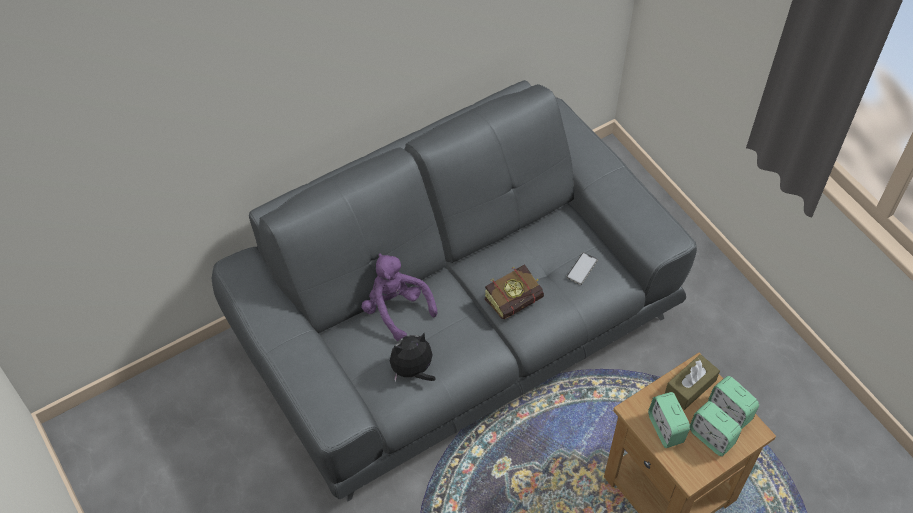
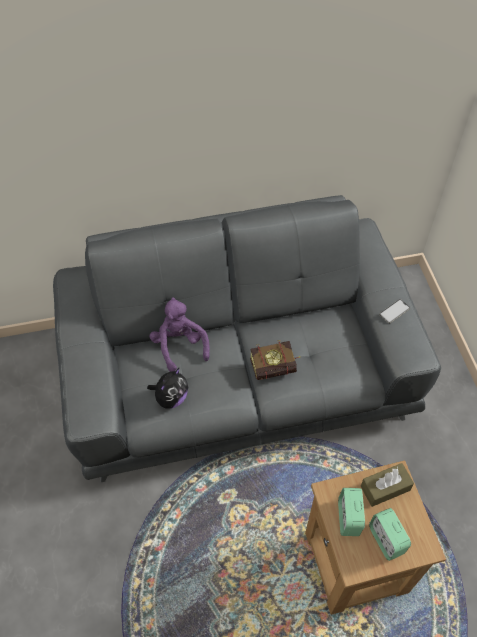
camera: 20 degrees right, 0 degrees up
(413, 370) = (171, 398): plush toy -> plush toy turned 135 degrees clockwise
(582, 268) = (339, 359): phone -> phone (394, 311)
(729, 412) = (411, 522): alarm clock -> none

